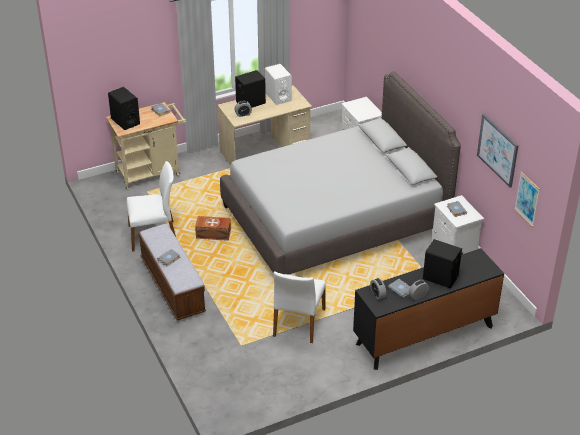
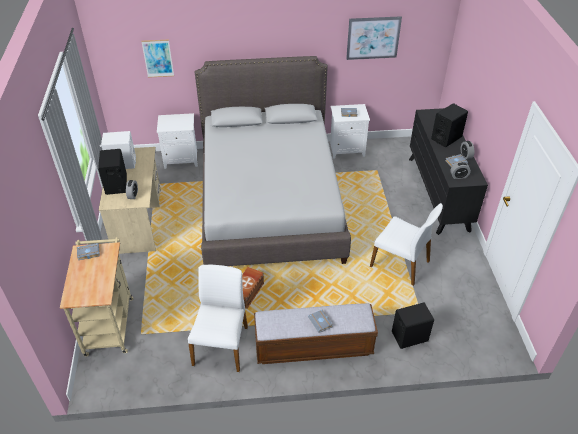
camera: 70 degrees left, 5 degrees up
(125, 121) = (85, 290): black speaker -> black speaker (409, 337)
(527, 199) = (417, 53): picture -> picture (158, 58)

